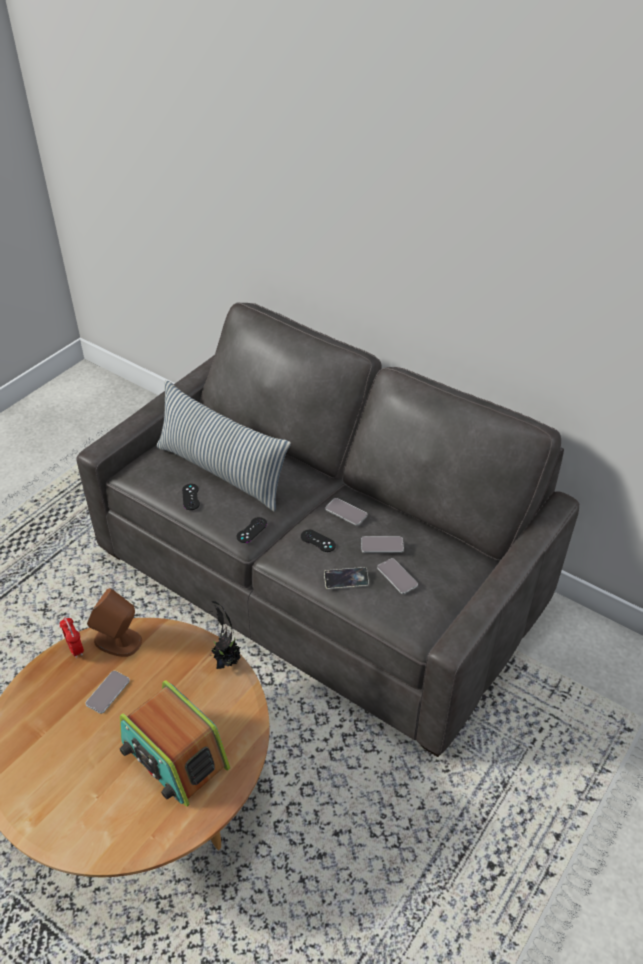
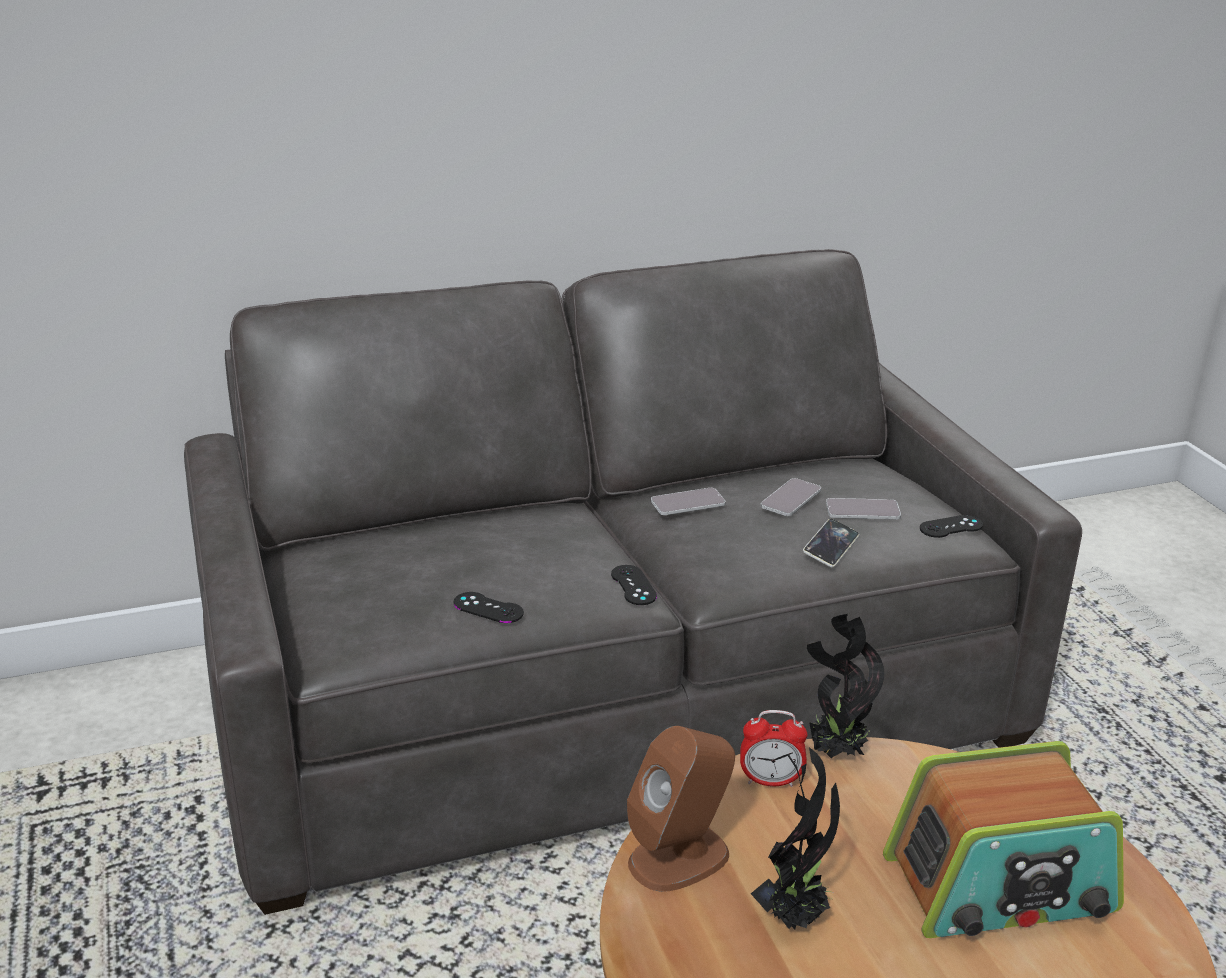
camera: 55 degrees left, 15 degrees down
(75, 649) = (648, 921): alarm clock -> alarm clock (770, 781)
(108, 692) = (794, 916): phone -> potted plant
(221, 472) = (463, 563): pillow -> none
(318, 541) = (725, 540): black game controller -> black game controller (951, 527)

